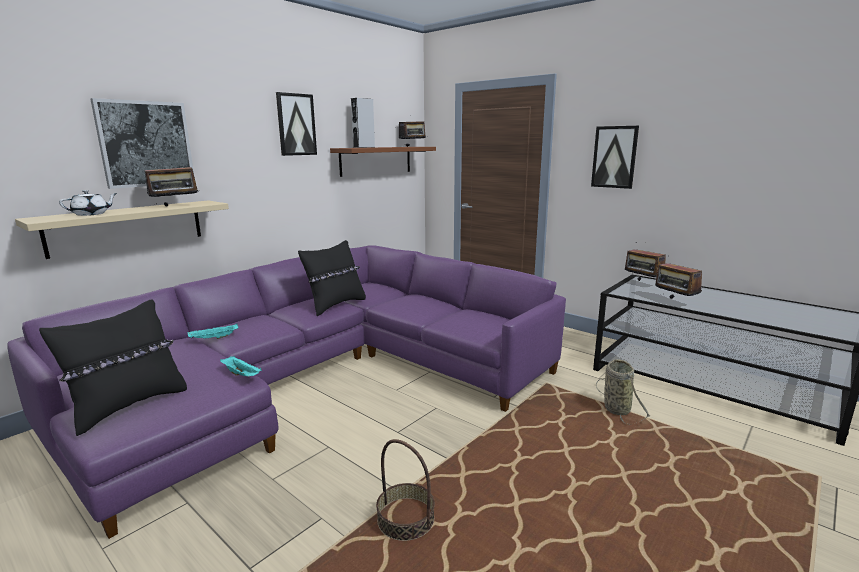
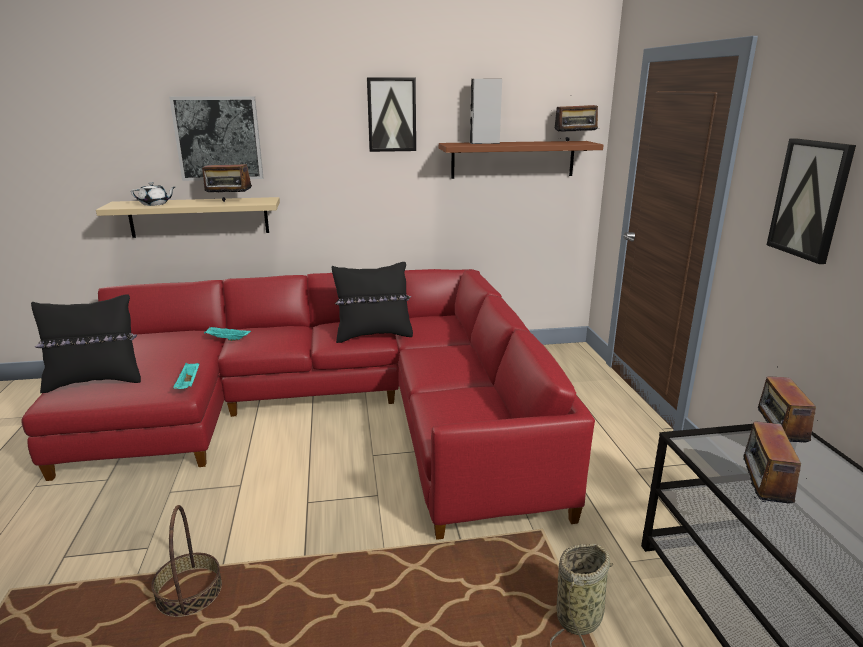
camera: 40 degrees right, 5 degrees up
(318, 379) = (328, 411): purple sofa -> red sofa

